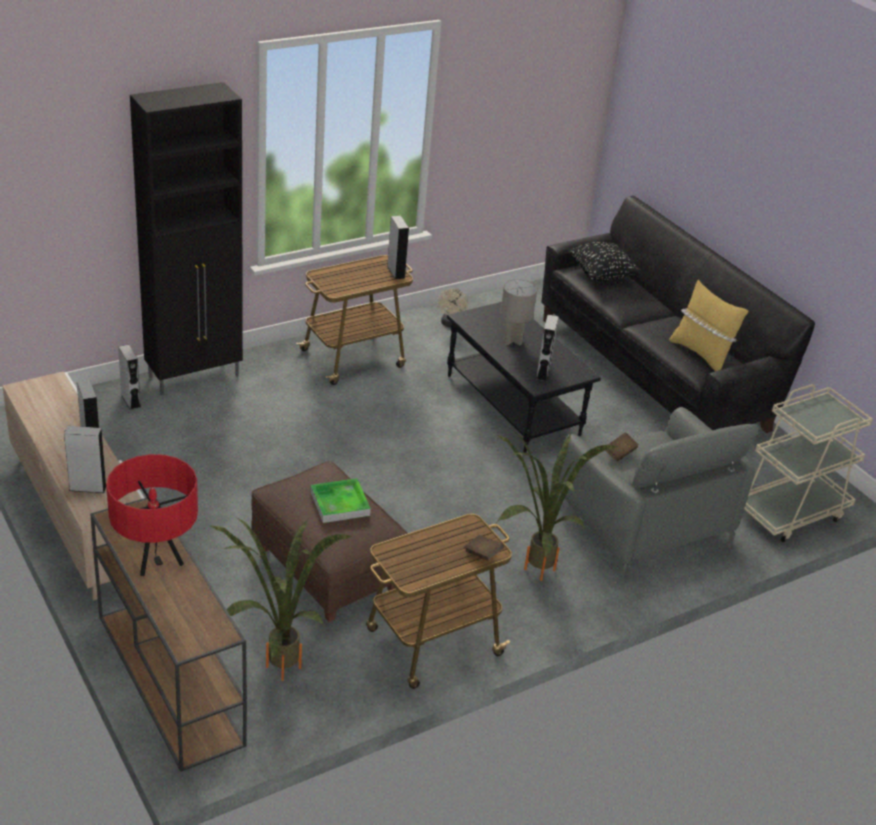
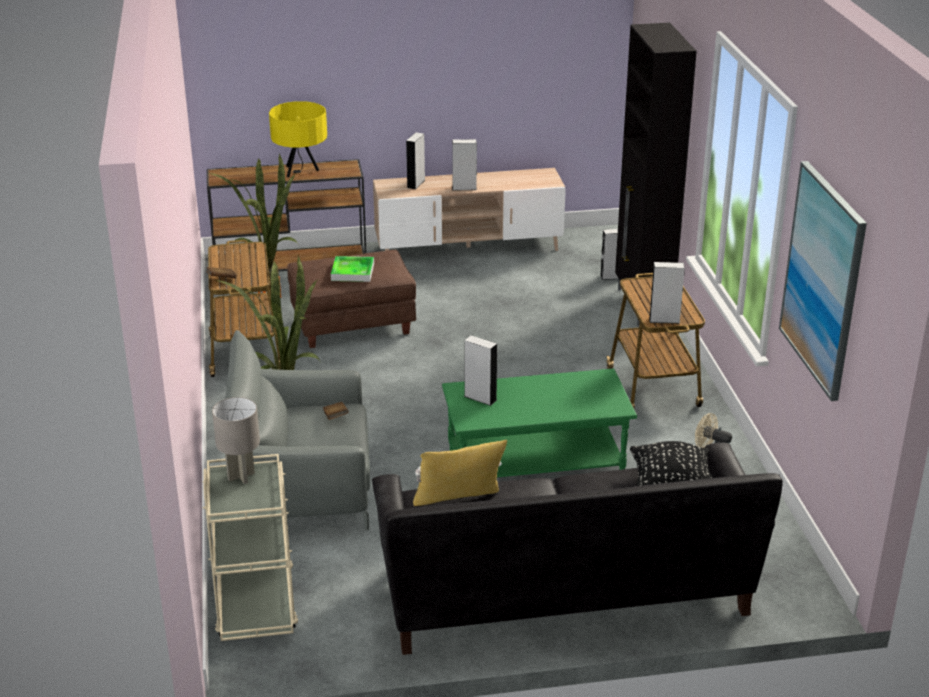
camera: 115 degrees right, 5 degrees down
(156, 557) = (301, 172): red table lamp -> yellow table lamp
(509, 110) = (822, 279): none -> picture
(513, 340) = (547, 395): grey table lamp -> grey table lamp (241, 476)
(514, 405) = (534, 467): black coffee table -> green coffee table

